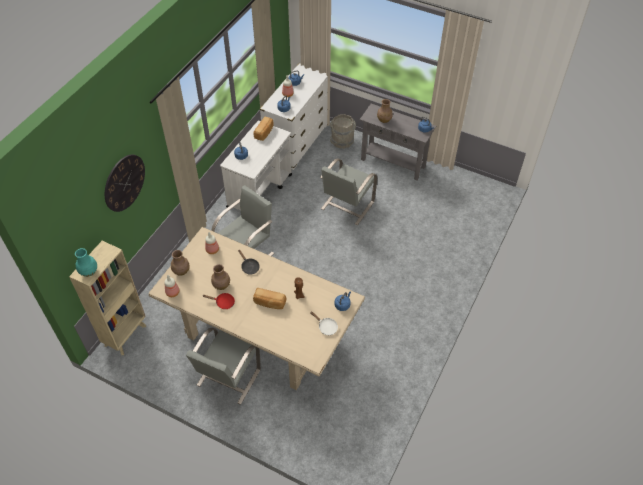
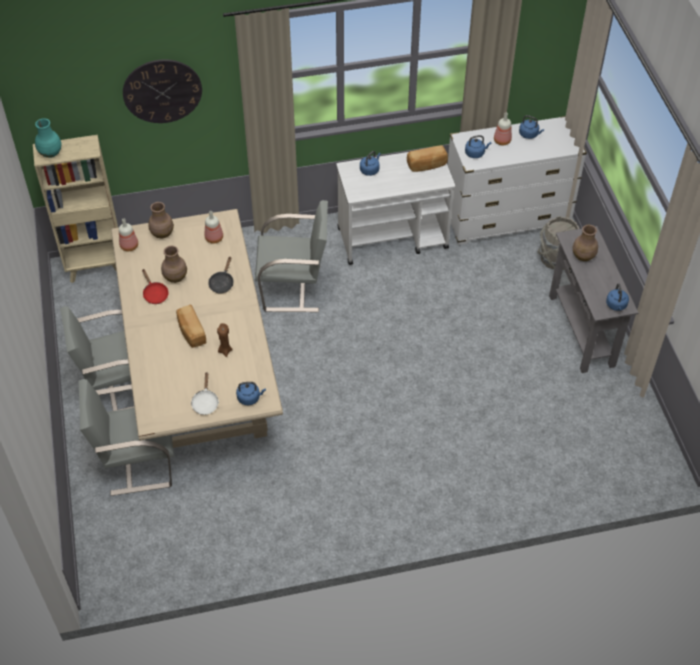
camera: 50 degrees right, 0 degrees up
(346, 206) = (460, 330): grey chair -> grey chair (137, 461)

